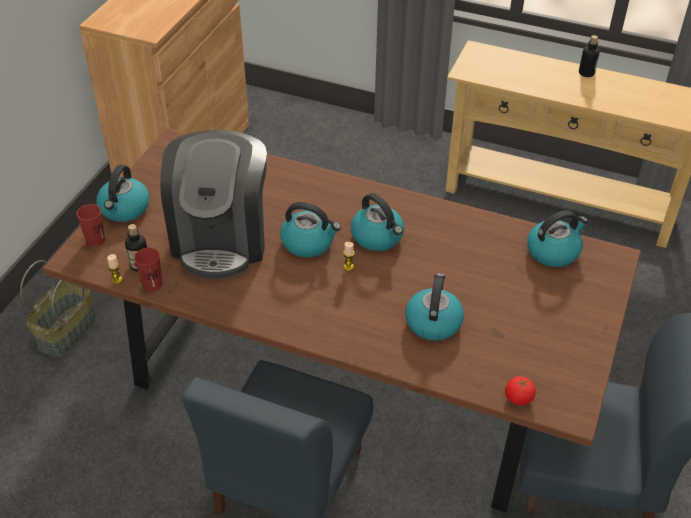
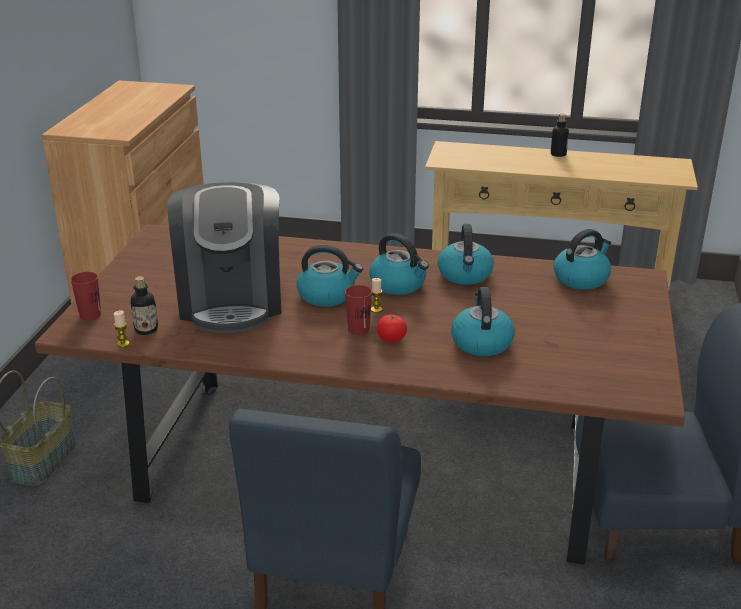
camera: 10 degrees left, 15 degrees down
(124, 209) = (117, 288): kettle -> kettle (465, 275)
(152, 284) = (165, 344): red cup -> red cup (358, 329)
(518, 398) = (594, 391): tomato -> tomato (391, 338)

